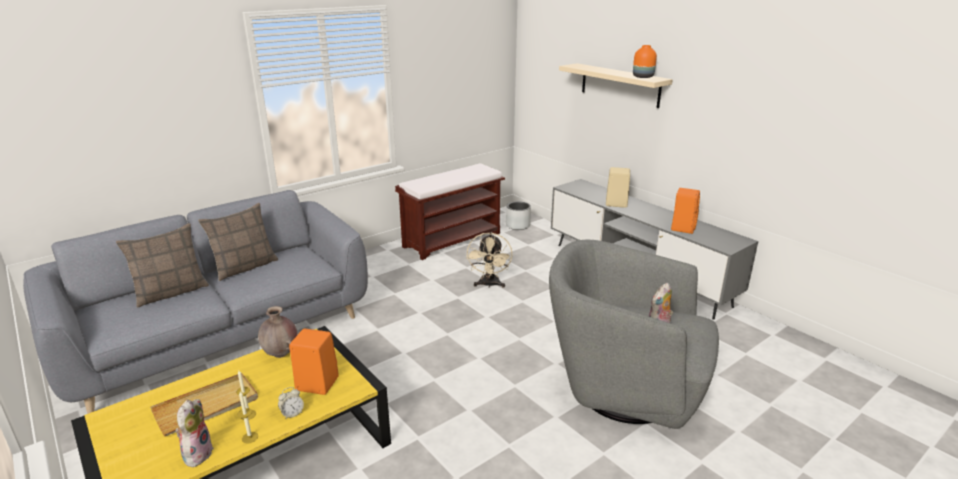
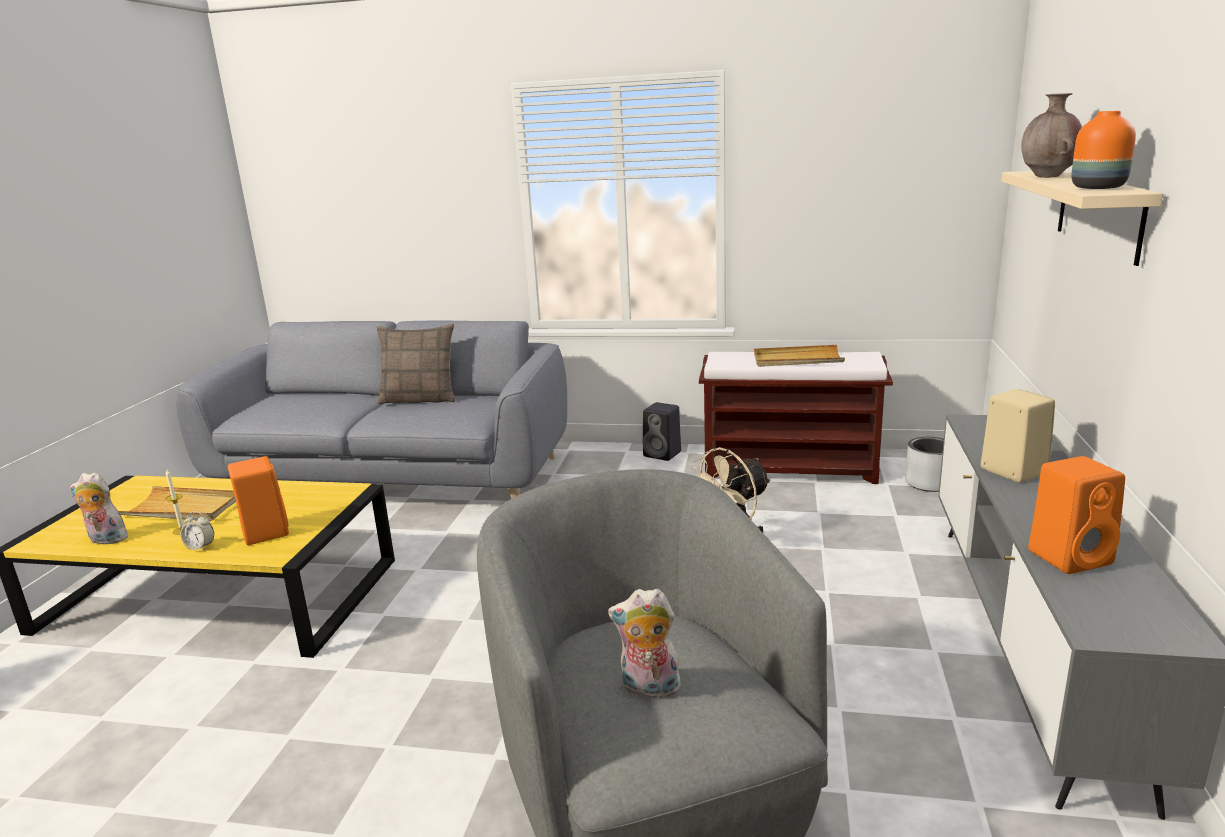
camera: 50 degrees right, 5 degrees down
(171, 292) = (332, 401): pillow -> none
(197, 453) = (105, 540): plush toy -> plush toy turned 135 degrees counterclockwise
(250, 437) = (145, 548): candle -> none
(281, 354) = (302, 492): brown vase -> brown vase (1048, 177)
(376, 255) = (663, 454): none -> black speaker
(454, 176) = (797, 360): none -> beige tray

